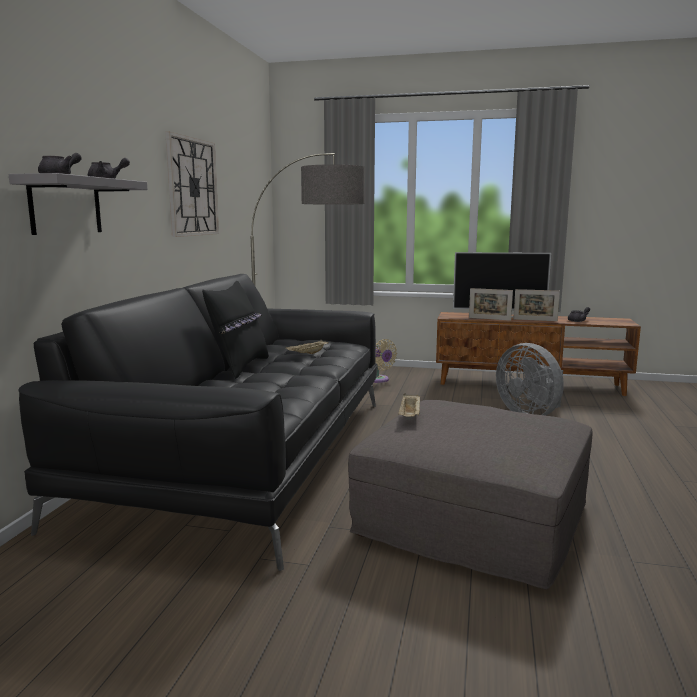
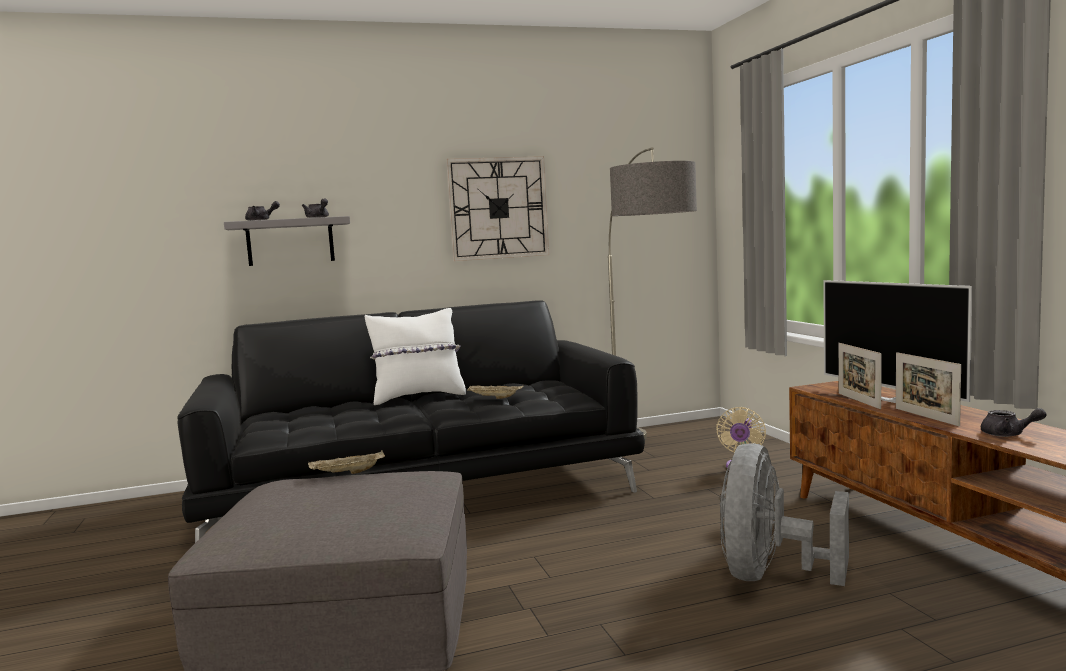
camera: 60 degrees right, 5 degrees down
(239, 367) = (418, 397): black pillow -> white pillow

